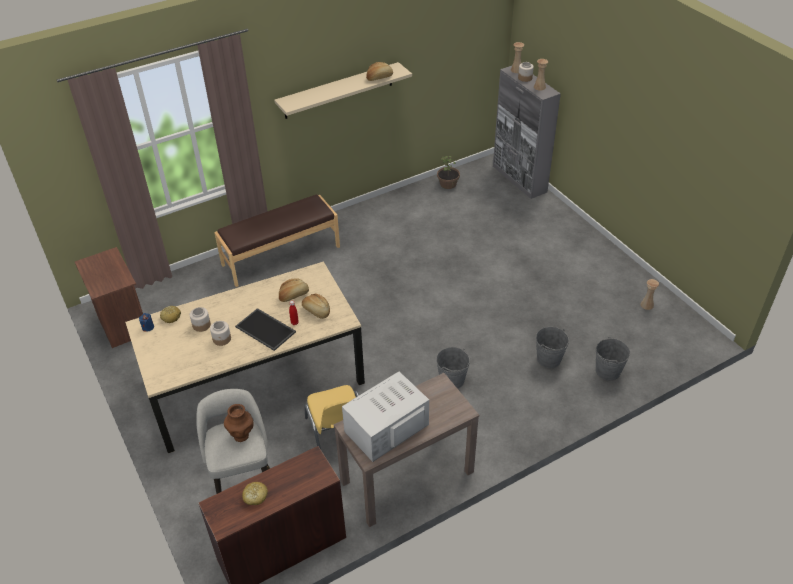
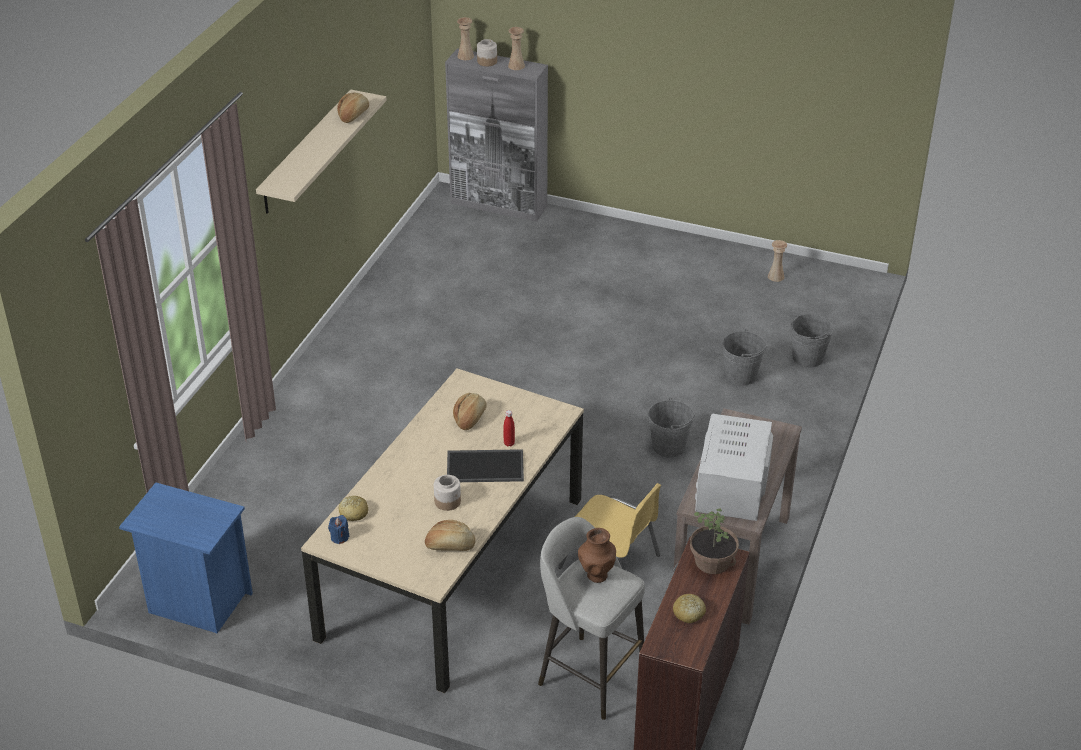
camera: 40 degrees left, 5 degrees down
(122, 325) = (196, 602): brown nightstand -> blue nightstand
(201, 325) = (403, 501): jar -> none
(281, 255) = (308, 420): brown bench -> none
(316, 311) = (517, 420): bread -> bread (450, 546)
(448, 184) = (420, 246): potted plant -> potted plant (712, 561)

